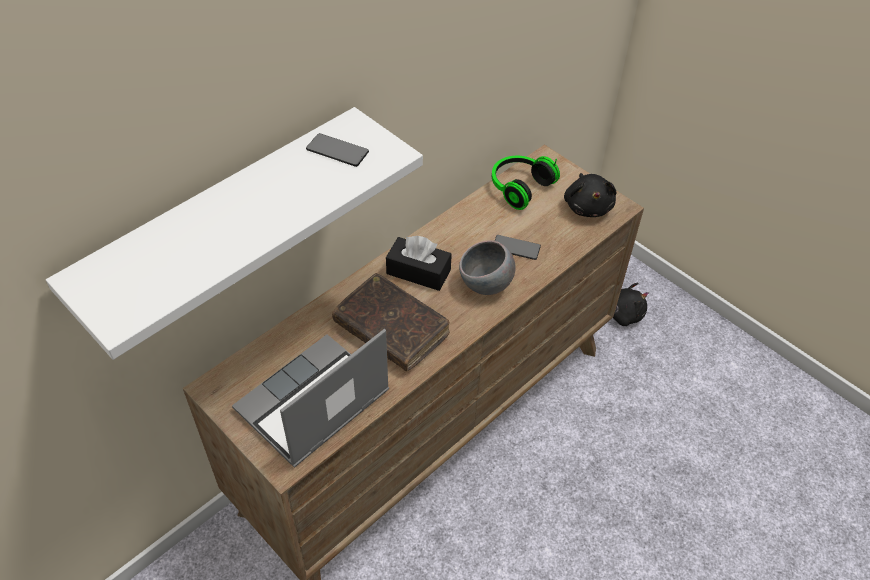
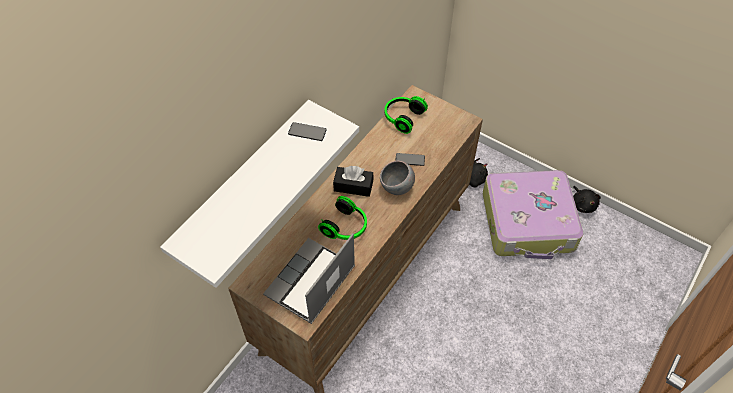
camera: 10 degrees left, 5 degrees up
(391, 329) = (346, 227): brown book -> headphones
(588, 206) = (448, 123): black plush toy -> black plush toy (582, 204)
(699, 392) = (528, 222): none -> suitcase

